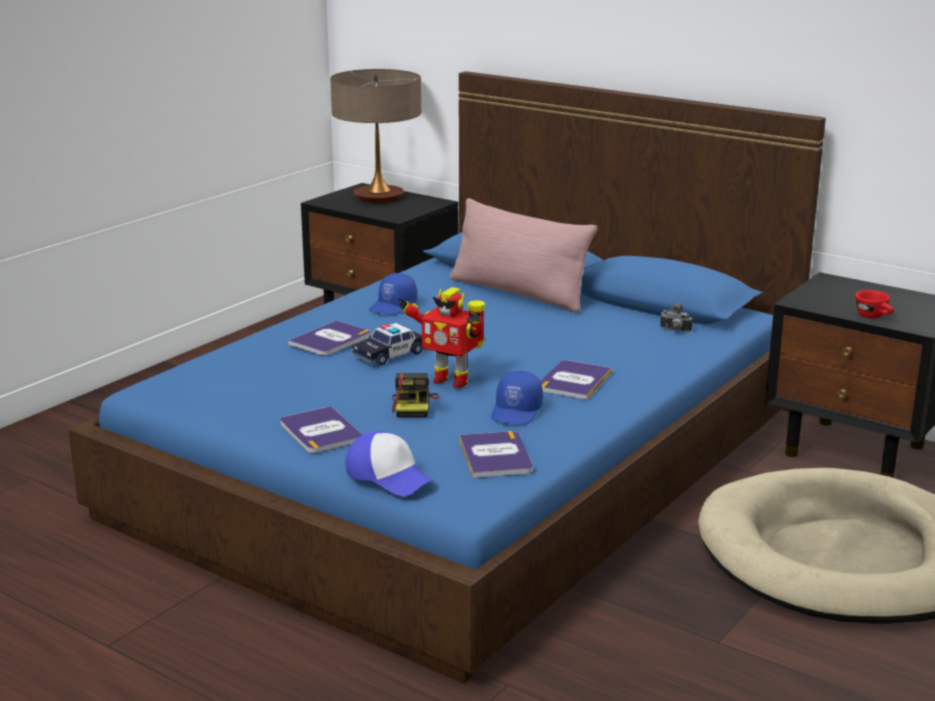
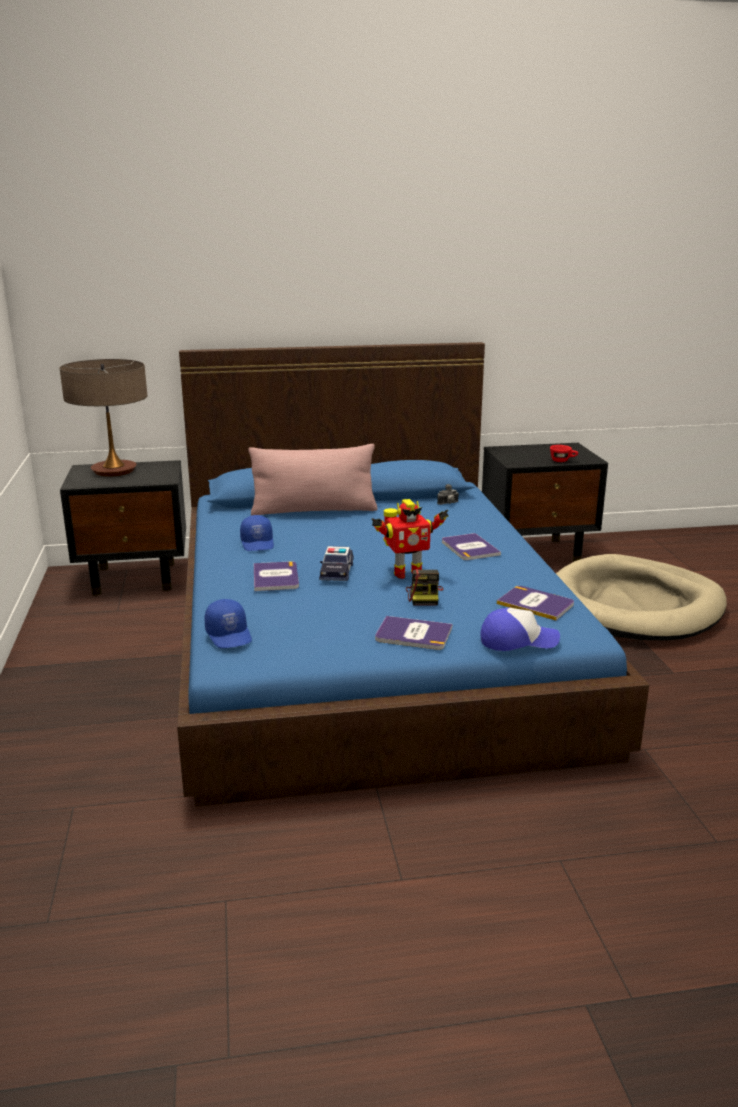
camera: 45 degrees left, 0 degrees up
(414, 406) = (424, 596): camera -> camera turned 45 degrees clockwise
(517, 412) = (485, 576): blue cap -> blue cap (229, 635)

